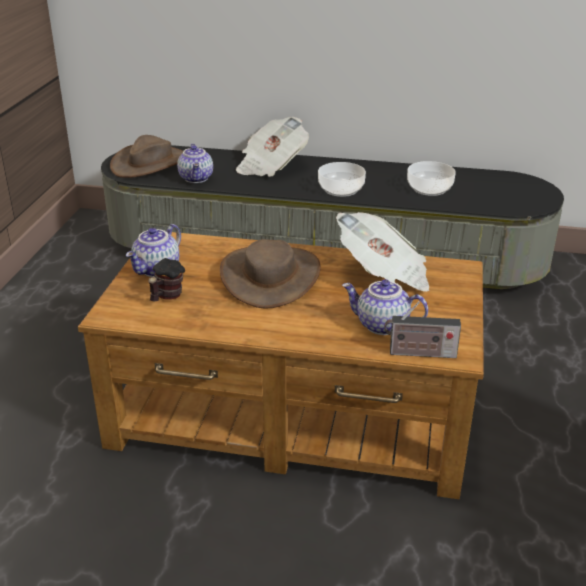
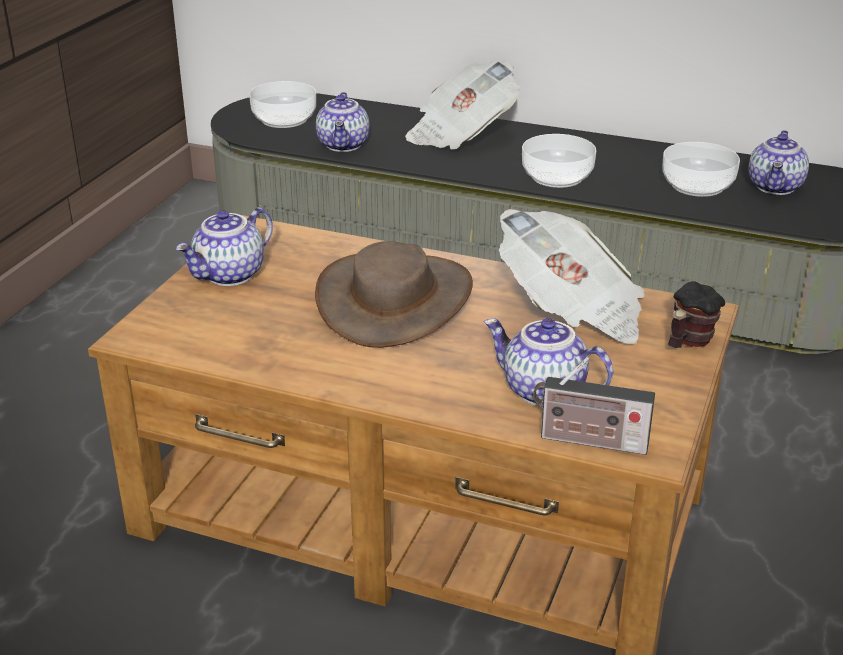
camera: 10 degrees right, 0 degrees up
(151, 163) = (284, 119): brown hat -> bowl
(166, 297) = (229, 316): mug -> mug (687, 342)
(477, 186) = (776, 187): none -> teapot

